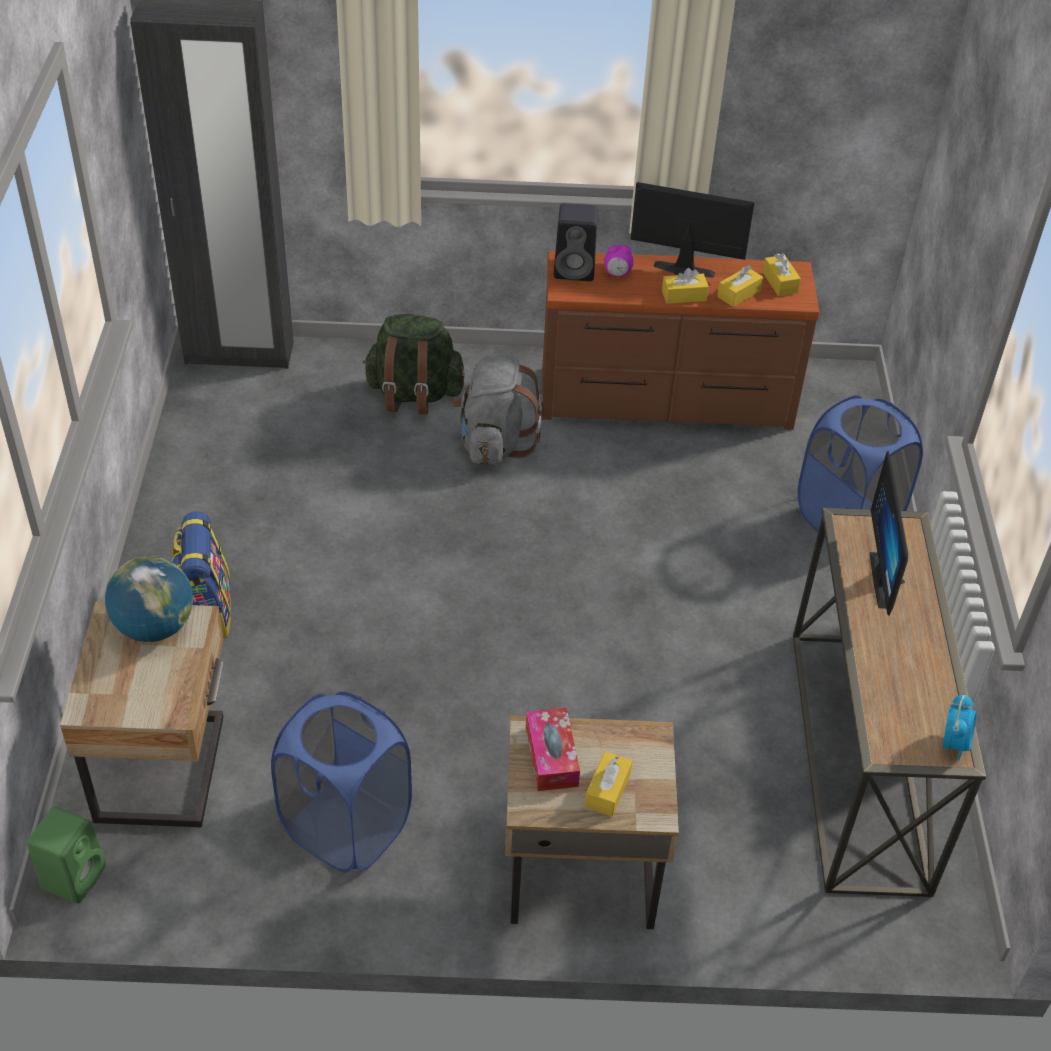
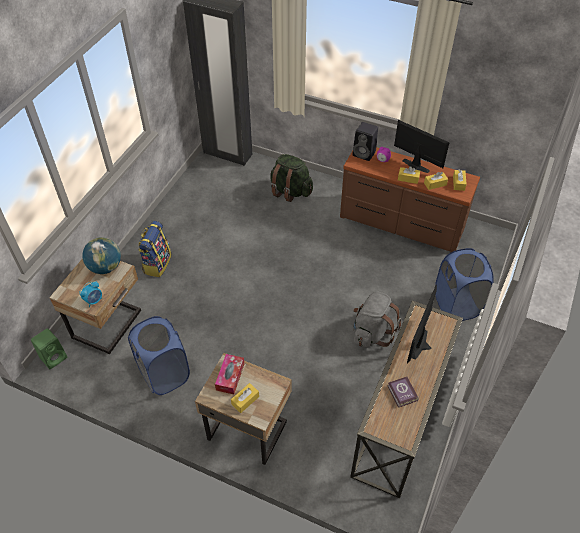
camera: 25 degrees right, 5 degrees up
(494, 443) = (313, 222): grey backpack -> grey backpack (372, 332)
(901, 675) = (402, 394): none -> book
(954, 743) = (408, 435): alarm clock -> alarm clock (94, 300)

